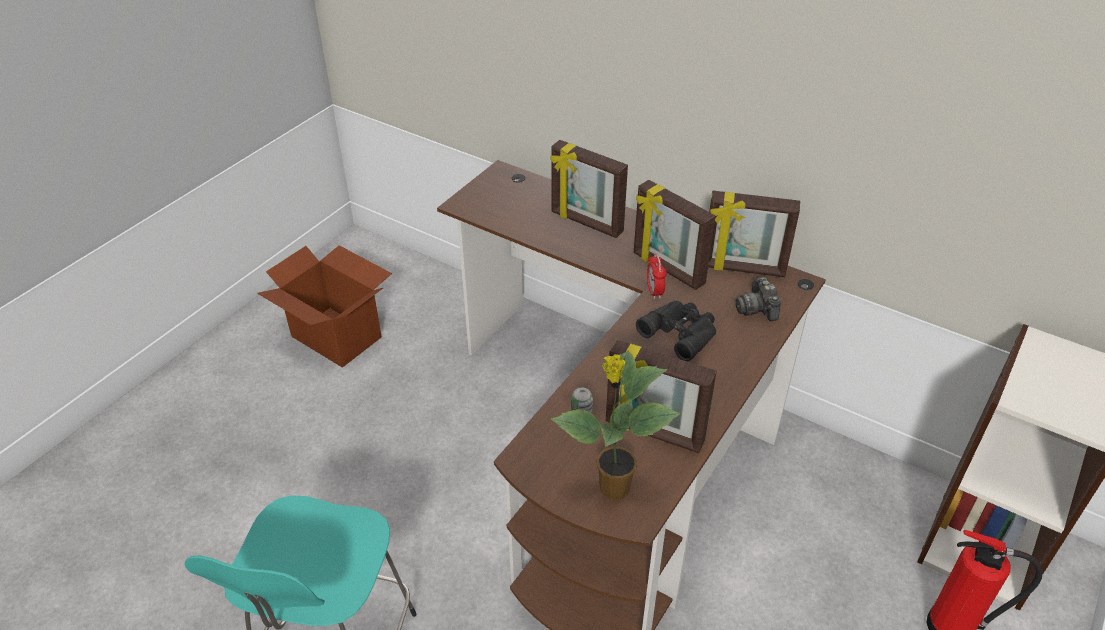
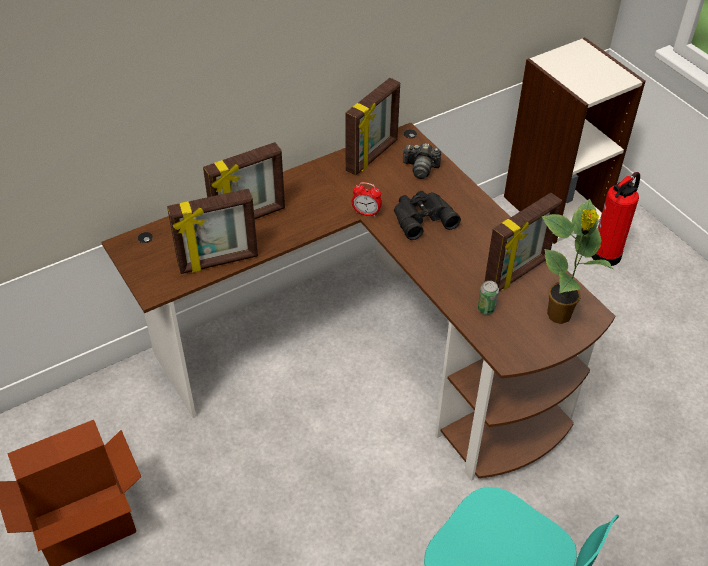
camera: 65 degrees left, 5 degrees up
(667, 269) = (344, 195): picture frame -> picture frame (218, 262)

